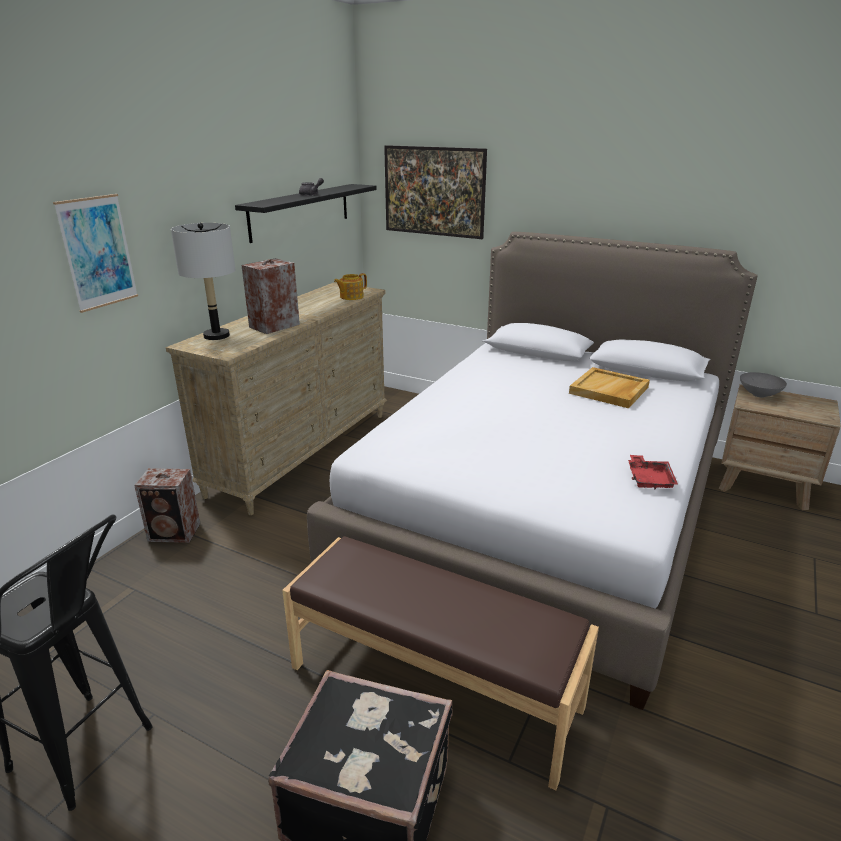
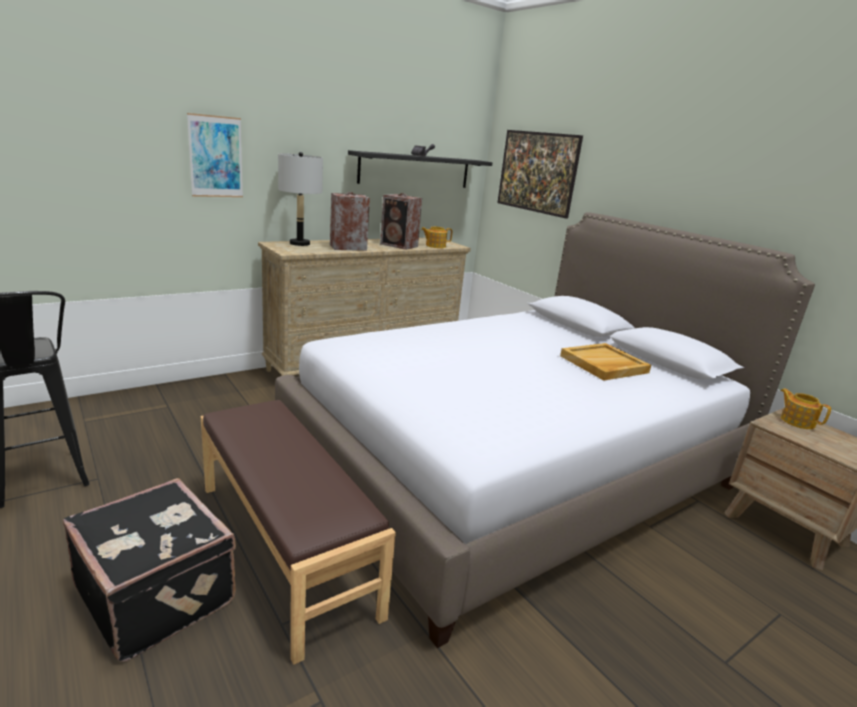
camera: 25 degrees right, 5 degrees down
(175, 533) = (227, 384): speaker -> speaker (399, 245)
(649, 479) = (542, 429): red tray -> none
(760, 394) = (797, 421): grey bowl -> teapot

